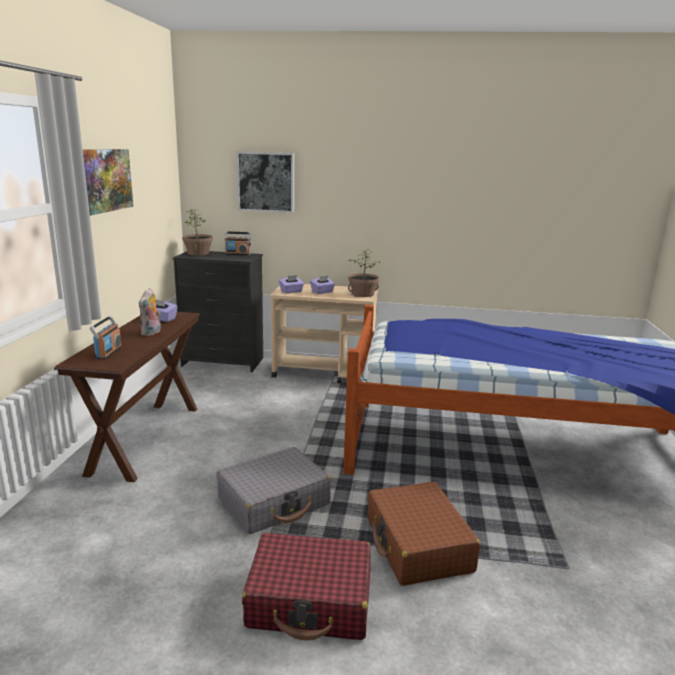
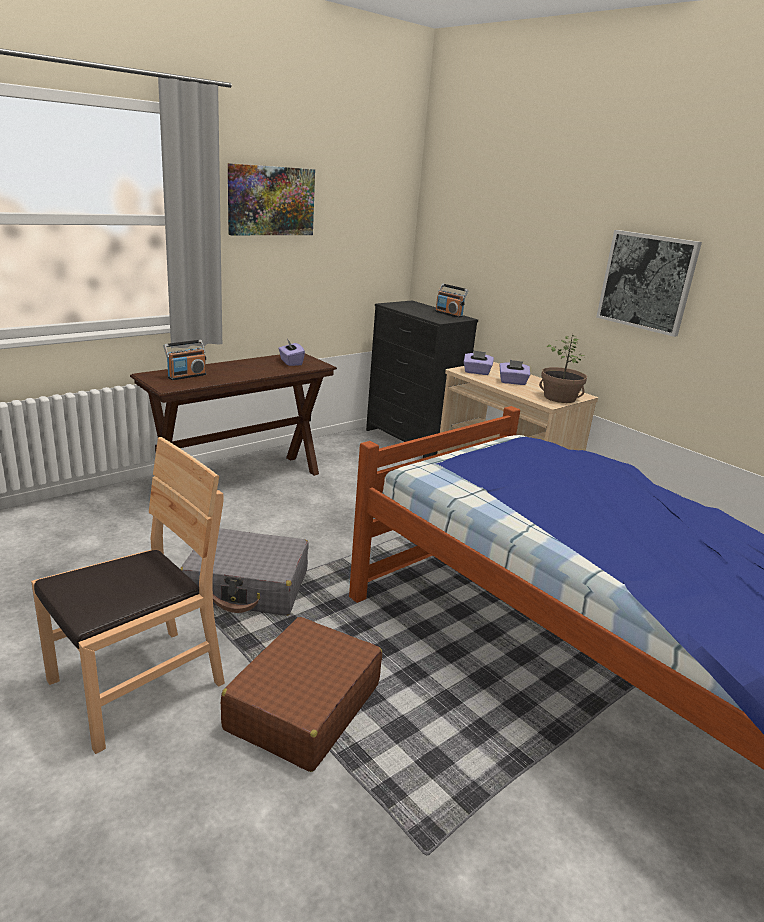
camera: 40 degrees right, 5 degrees up
(151, 333) = (254, 371): plush toy -> none
(198, 253) = (410, 305): potted plant -> none
(266, 182) = (497, 226): picture -> picture (647, 282)
(310, 600) = (137, 684): red suitcase -> brown chair

